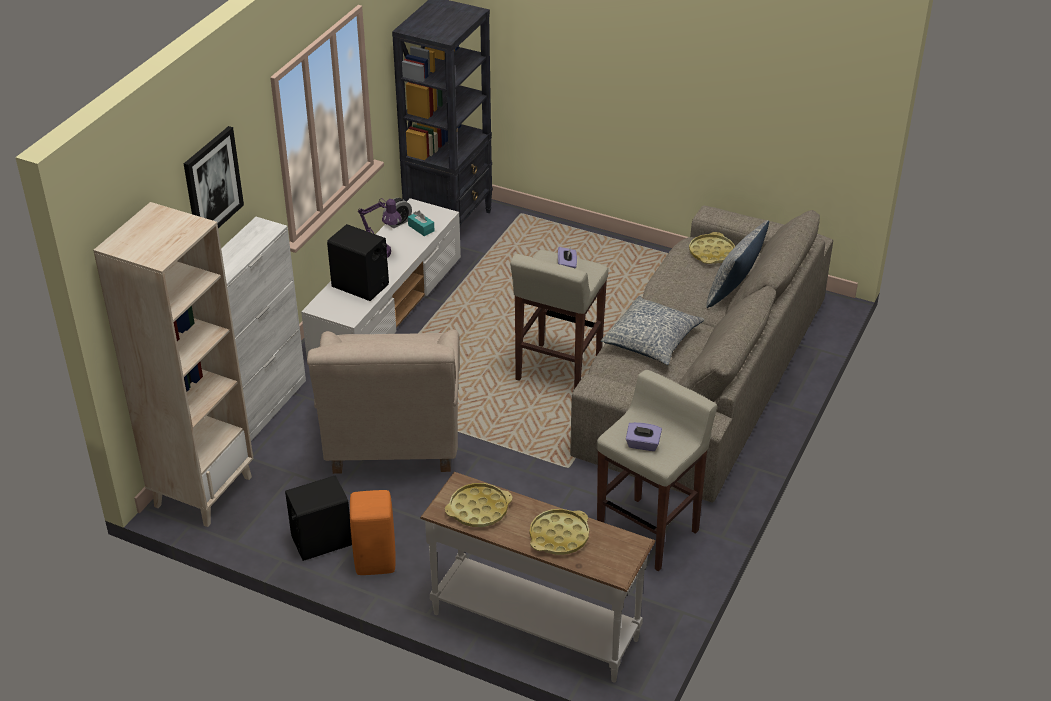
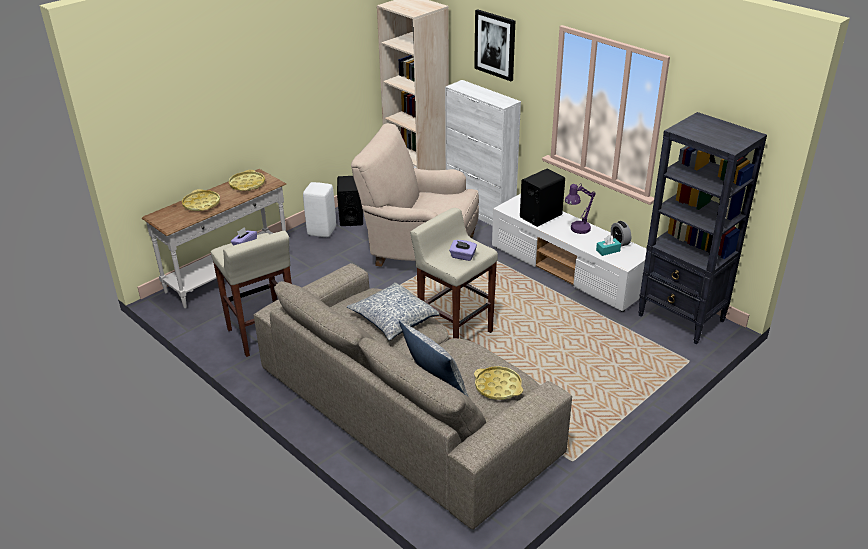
camera: 110 degrees right, 5 degrees down
(374, 562) = (321, 231): orange stool -> white stool

